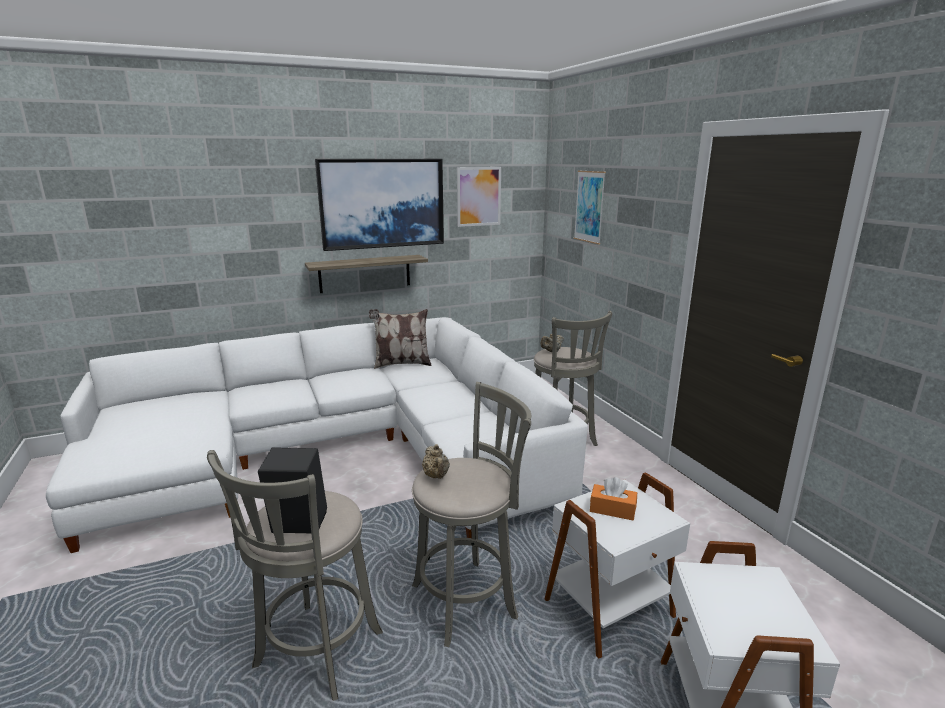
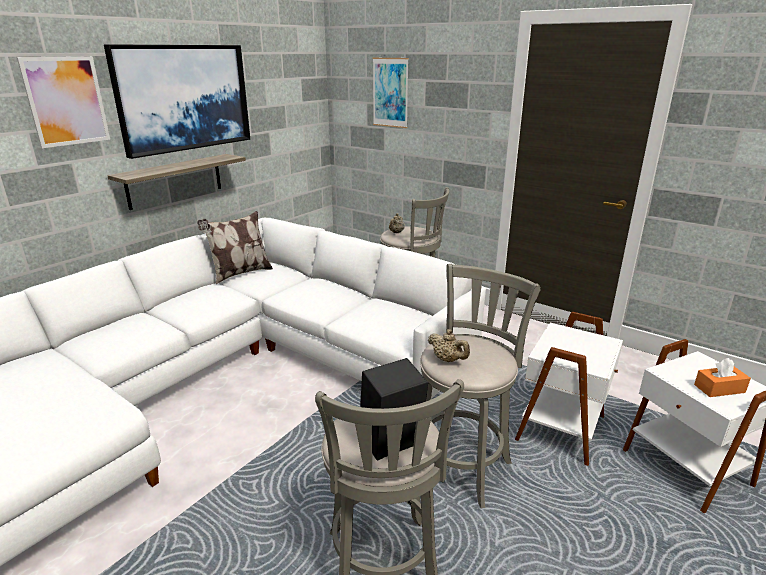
camera: 30 degrees left, 5 degrees up
(478, 196) = (274, 87): picture -> picture (66, 101)
(612, 509) = (569, 347): orange tissue box -> orange tissue box (719, 388)

